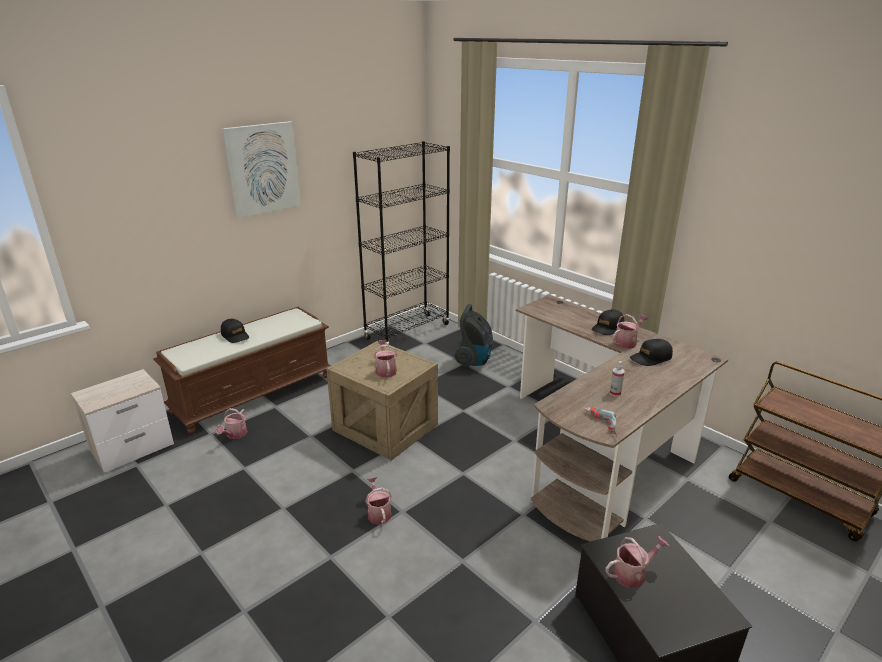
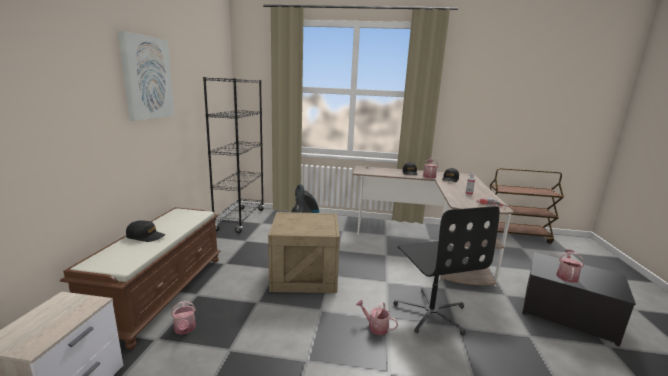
camera: 40 degrees left, 10 degrees down
(385, 370) = (312, 225): watering can -> none
(458, 531) = (431, 313): none -> black office chair

